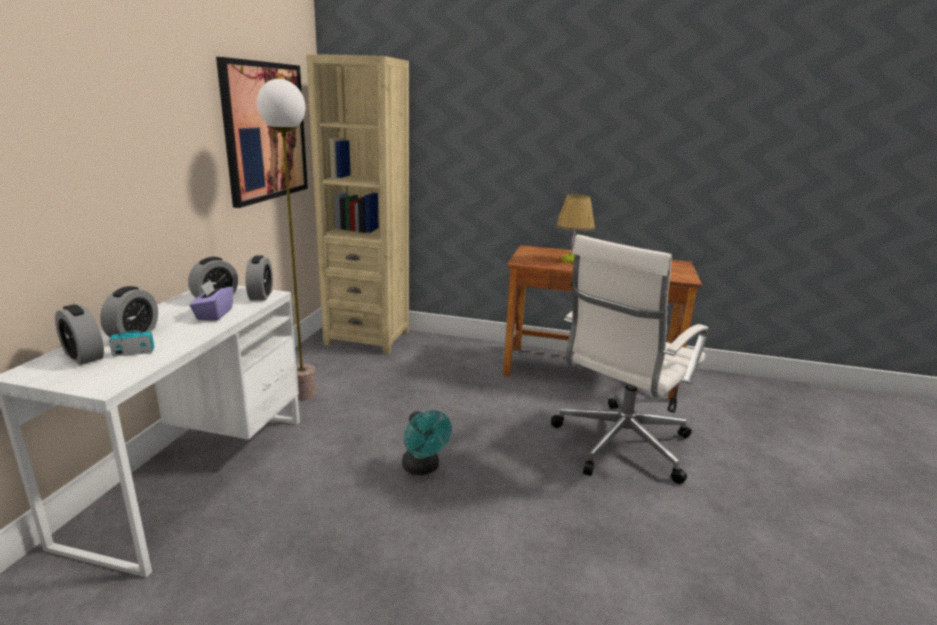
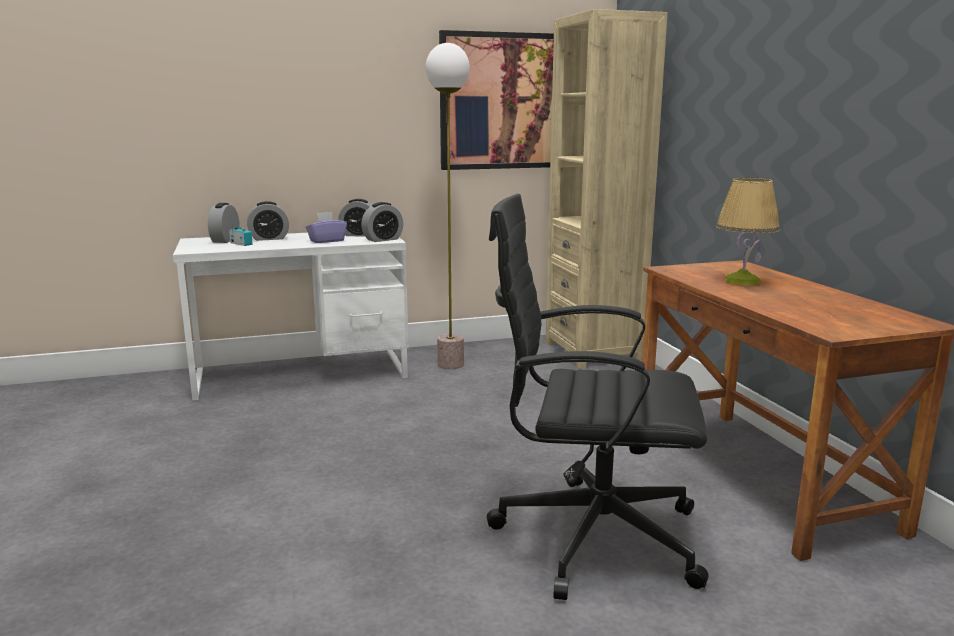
camera: 60 degrees right, 5 degrees down
(423, 468) = (399, 441): turquoise fan -> none
(619, 445) = (591, 535): white office chair -> black office chair

